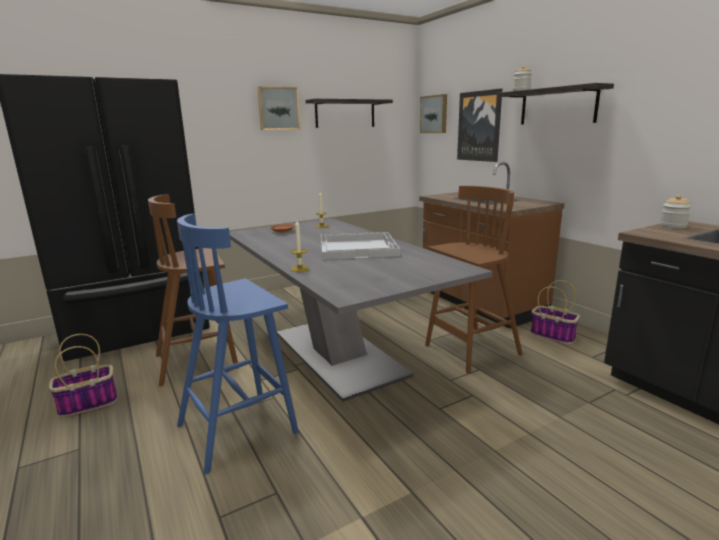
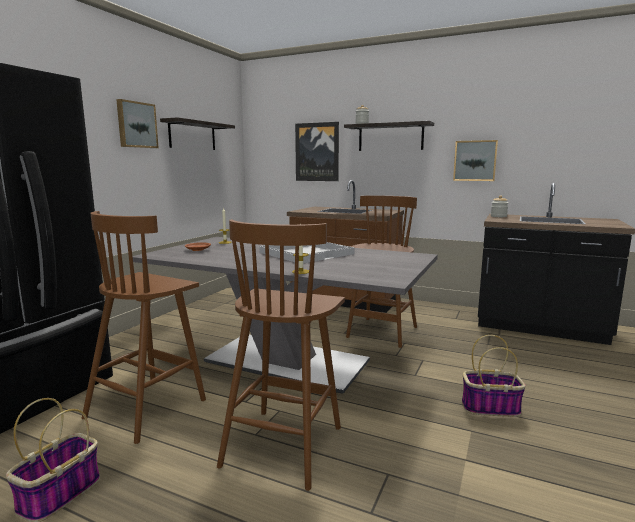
camera: 35 degrees left, 5 degrees down
(241, 426) = (284, 443): blue stool -> brown stool
(434, 114) = (265, 141): picture -> picture (475, 160)
(553, 335) = (418, 311): basket -> basket (491, 407)

